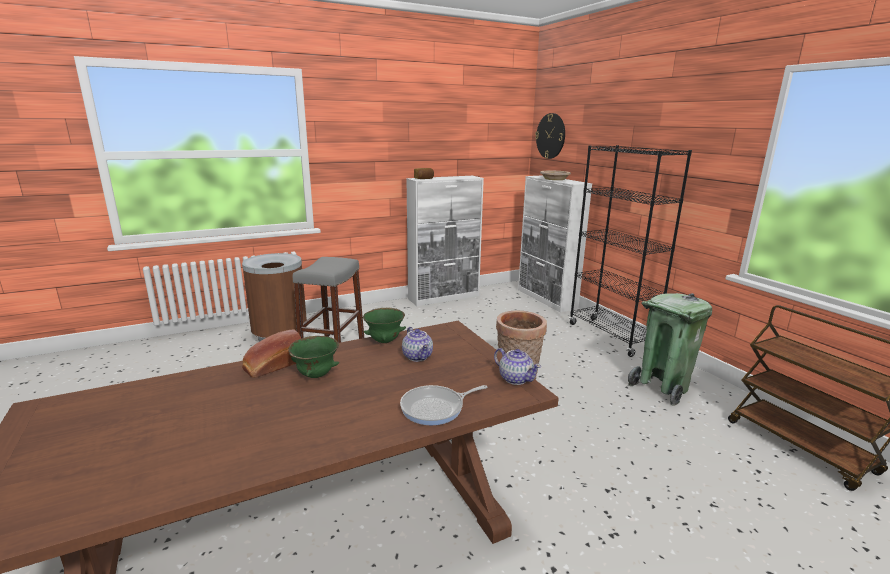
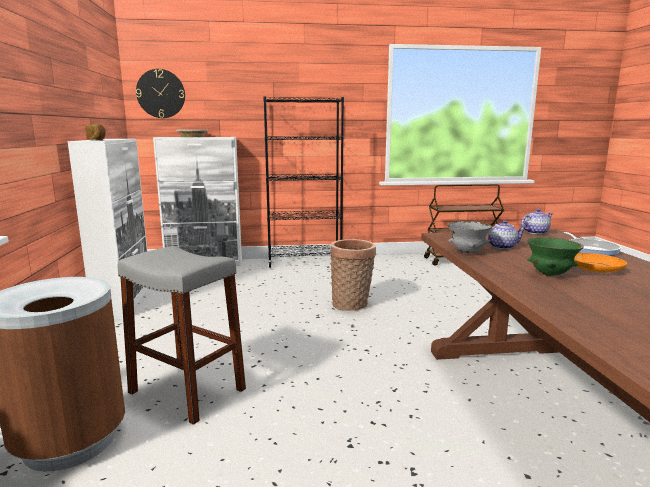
camera: 70 degrees left, 5 degrees down
(272, 366) = (534, 289): bread -> none
(344, 401) = (595, 268): none -> orange plate
(385, 341) = (467, 252): green bowl -> grey bowl
(662, 387) = (388, 268): green trash can -> none

